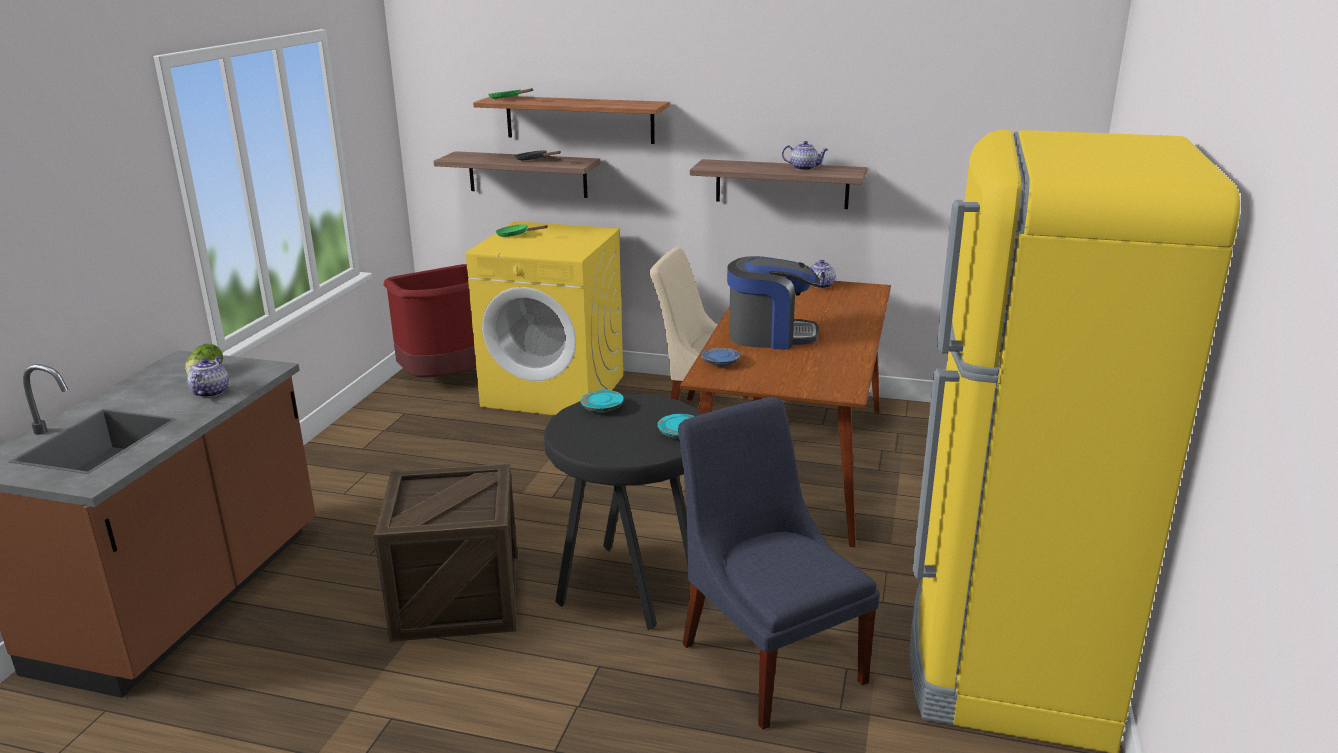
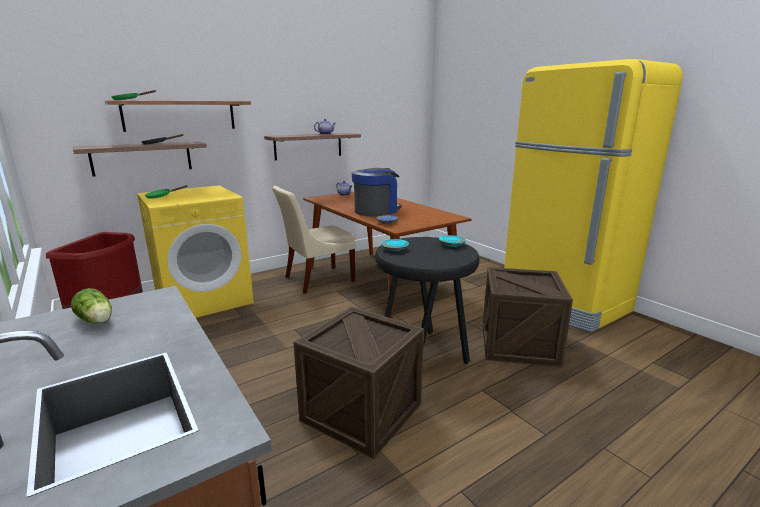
camera: 50 degrees left, 5 degrees down
(211, 392) = (145, 326): teapot -> none
(769, 656) = (518, 344): blue chair -> crate

